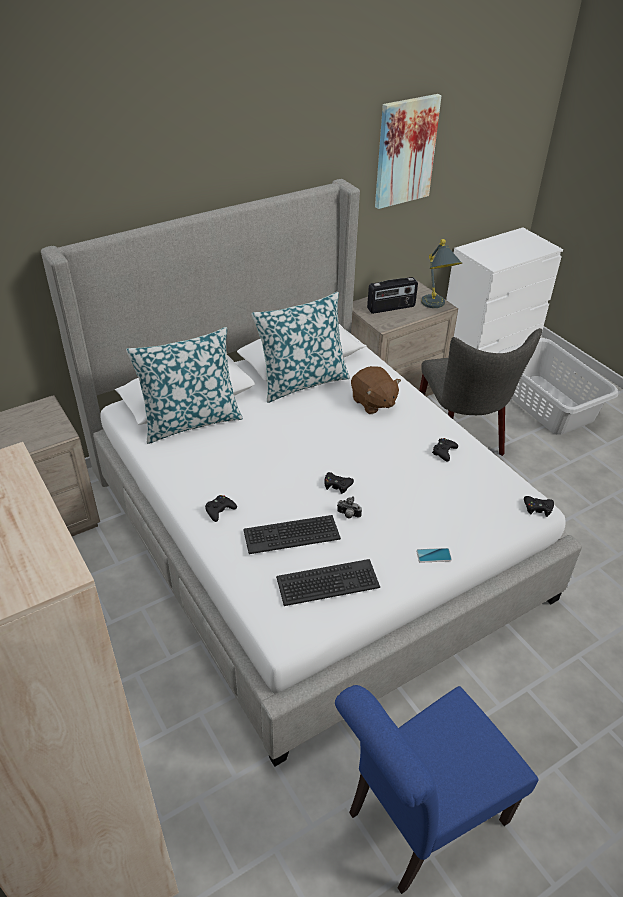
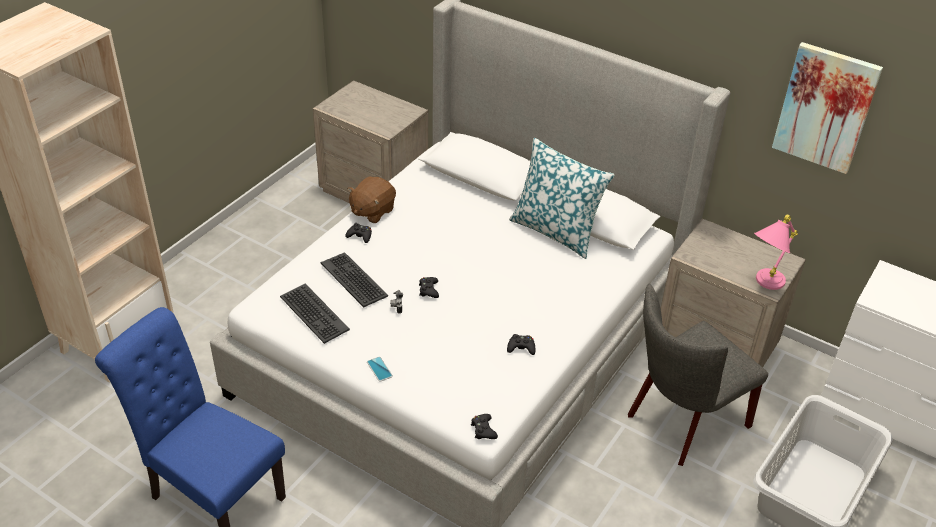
camera: 65 degrees right, 0 degrees up
(190, 421) = (453, 187): pillow -> none
(373, 402) = (560, 283): brown plush toy -> brown plush toy (372, 211)
(391, 308) = (727, 252): radio -> none
(436, 306) = (763, 284): grey table lamp -> pink table lamp

